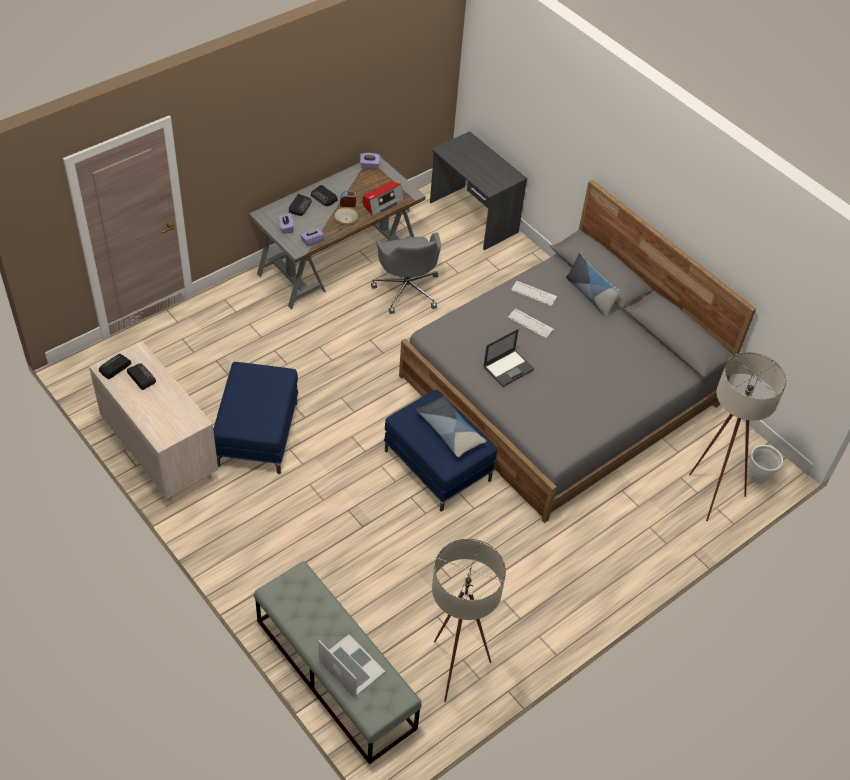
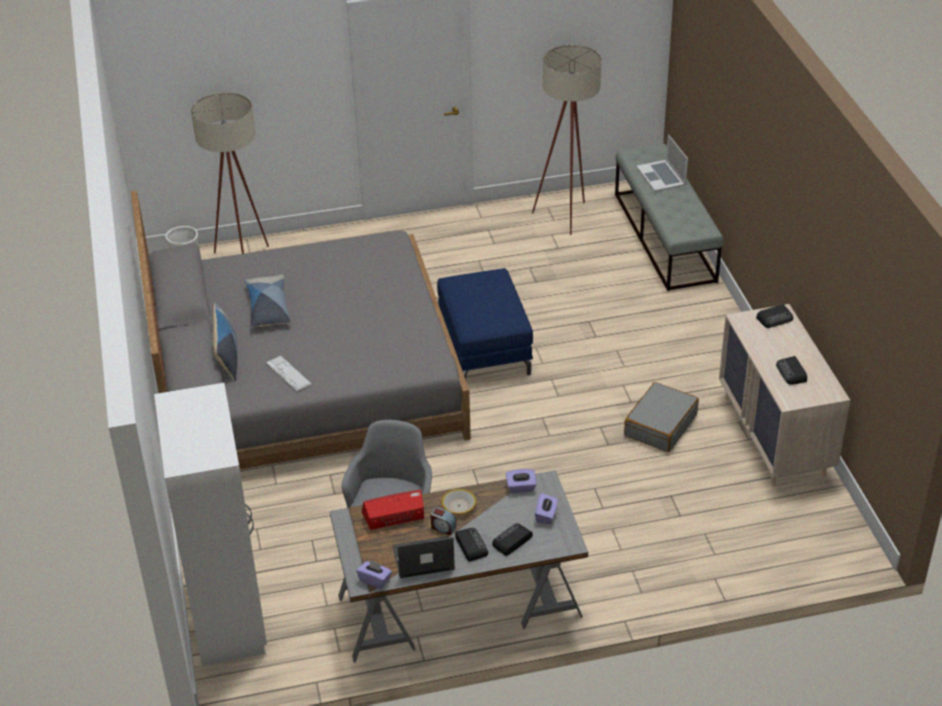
camera: 150 degrees left, 10 degrees down
(114, 368) = (820, 390): radio -> radio (775, 319)
(257, 433) = (660, 425): blue ottoman -> grey suitcase
(450, 430) = (474, 297): pillow -> pillow (268, 308)
(473, 218) = (229, 614): grey desk -> white wardrobe
(508, 368) = (381, 309): laptop -> laptop (422, 558)
(530, 323) = (321, 344): keyboard -> none

